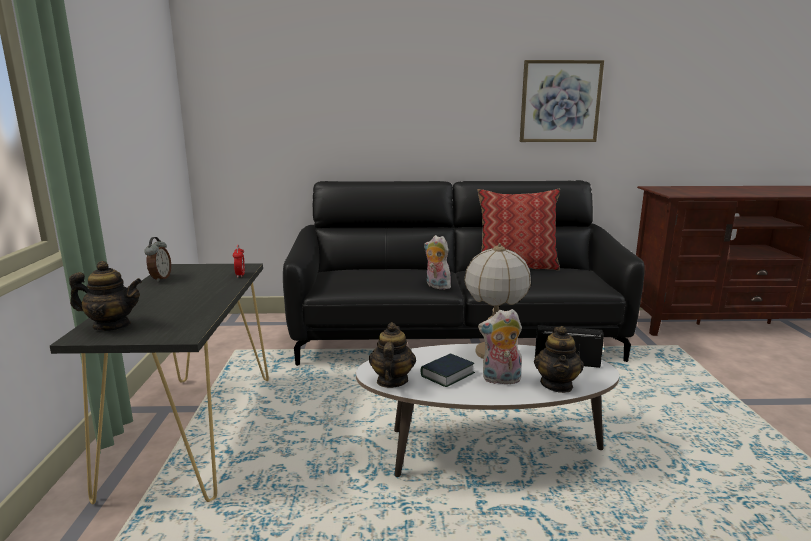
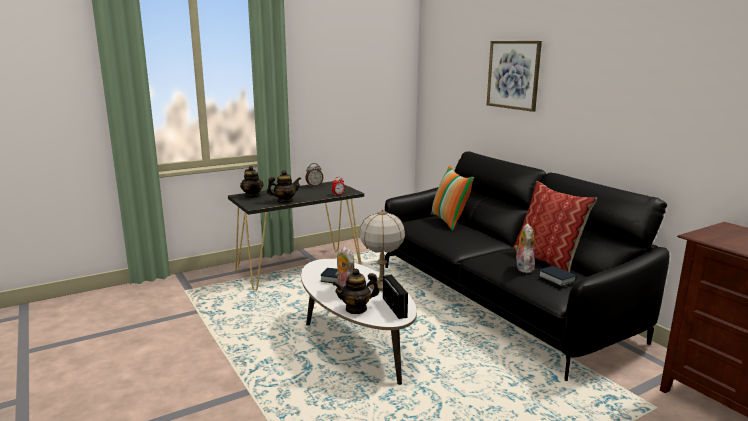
camera: 60 degrees right, 0 degrees up
(362, 270) = (449, 221): none -> pillow
(391, 381) = (315, 269): teapot -> teapot (285, 201)
(436, 286) = (458, 246): plush toy -> plush toy (523, 268)
(560, 101) = (650, 111): picture -> picture (513, 75)
(569, 276) = (556, 279): none -> book

